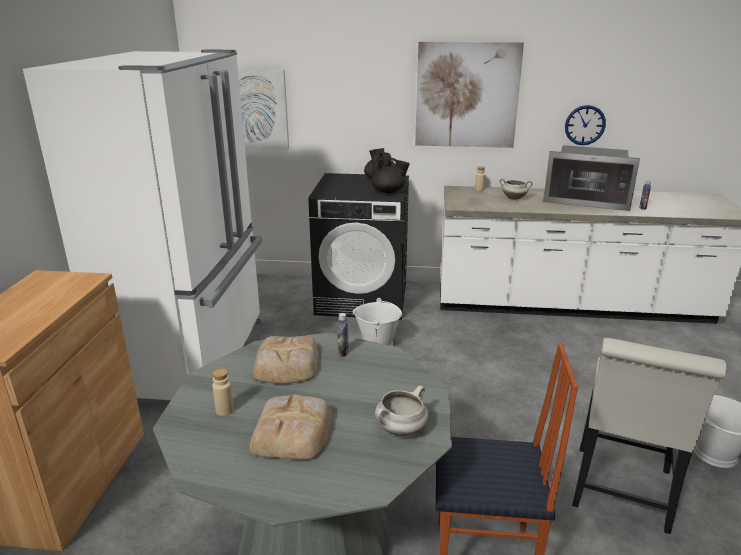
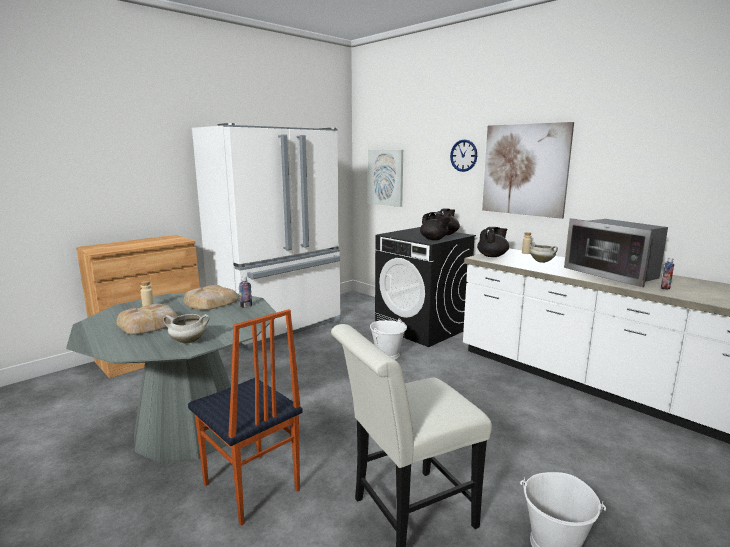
camera: 40 degrees right, 10 degrees down
(463, 201) = (492, 256): none -> black teapot
(585, 125) = (636, 201): wall clock -> wall clock (463, 155)

